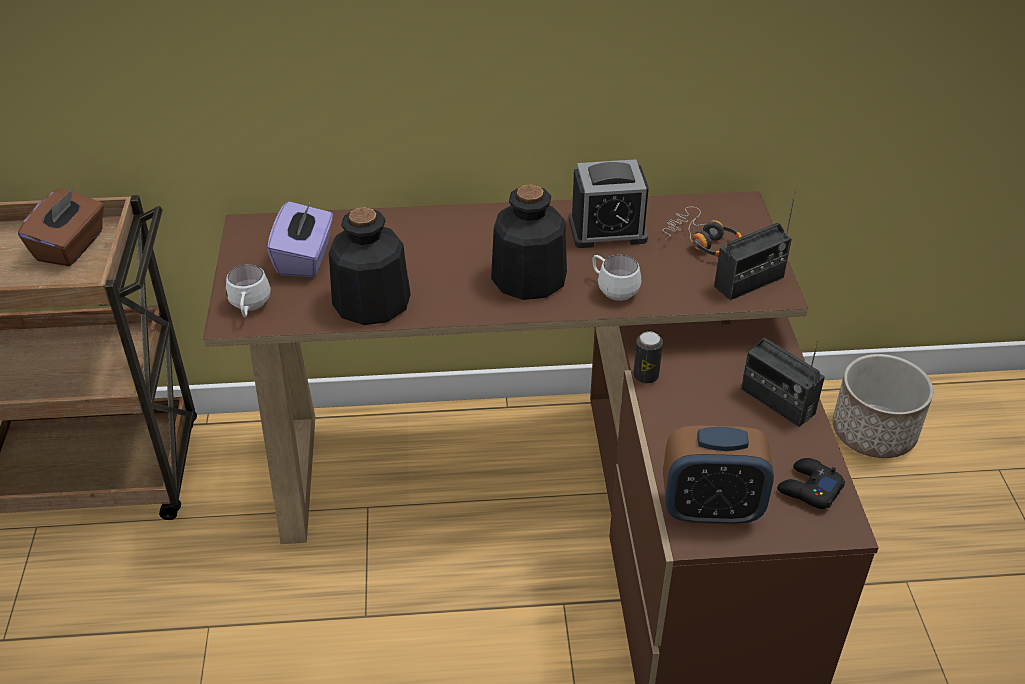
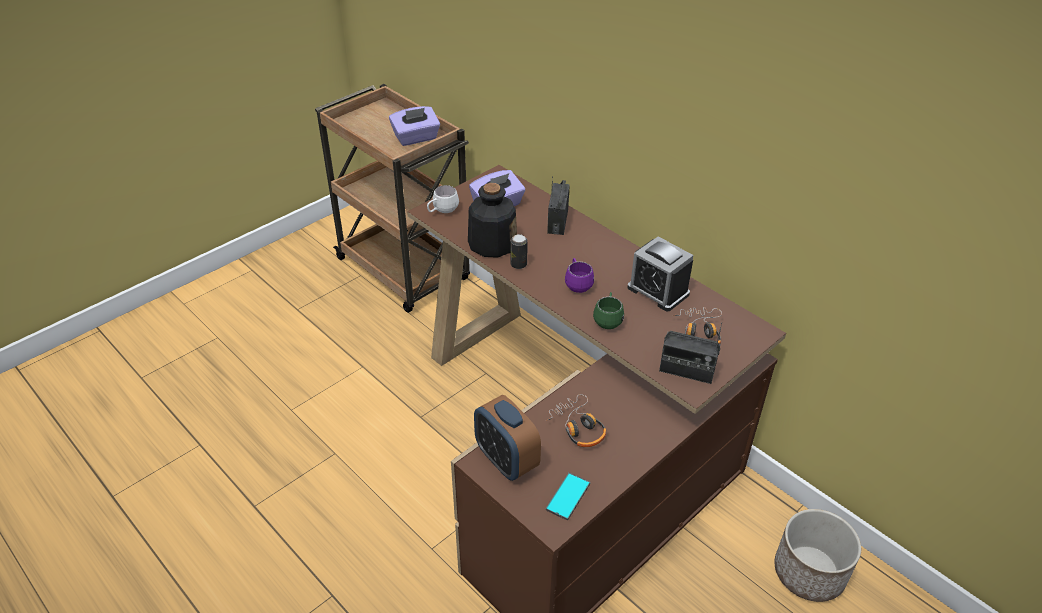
camera: 50 degrees right, 0 degrees up
(71, 246) = (416, 138): brown tissue box -> purple tissue box
(528, 278) = (577, 284): bottle -> purple mug
(612, 289) = (608, 319): white mug -> green mug
(645, 376) = (582, 380): can -> can (518, 264)
(713, 421) = (578, 427): none -> headphones
(777, 402) = (627, 447): radio -> radio (557, 221)
(809, 489) = (568, 496): black game controller -> phone

